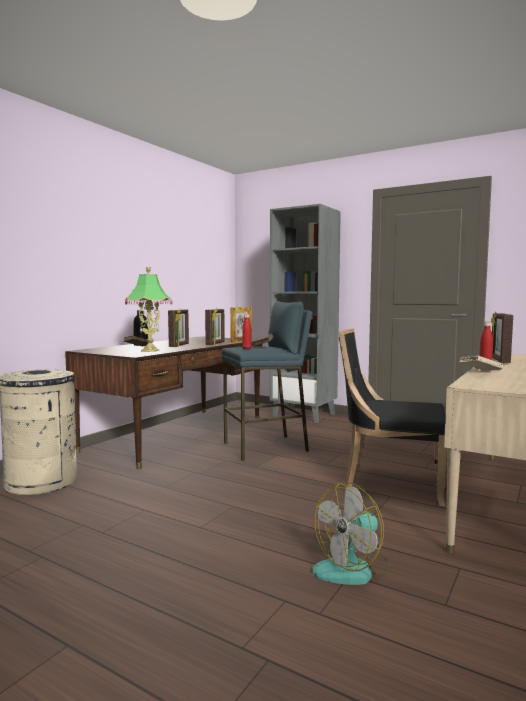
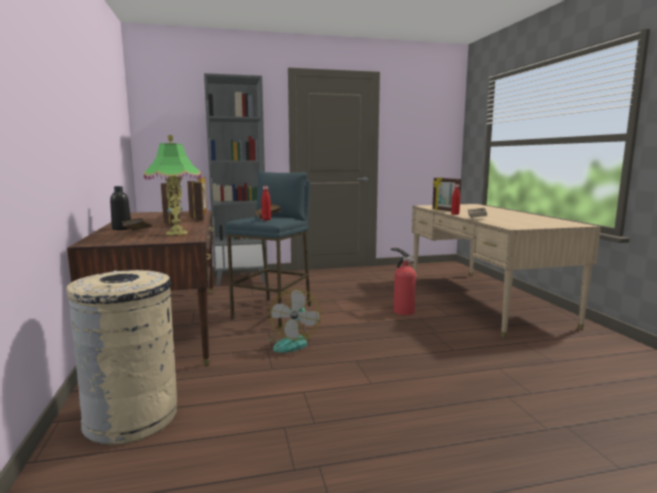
camera: 45 degrees left, 5 degrees up
(353, 568) = (493, 364): fan -> fan (292, 342)
(389, 483) = (402, 310): black chair -> fire extinguisher

